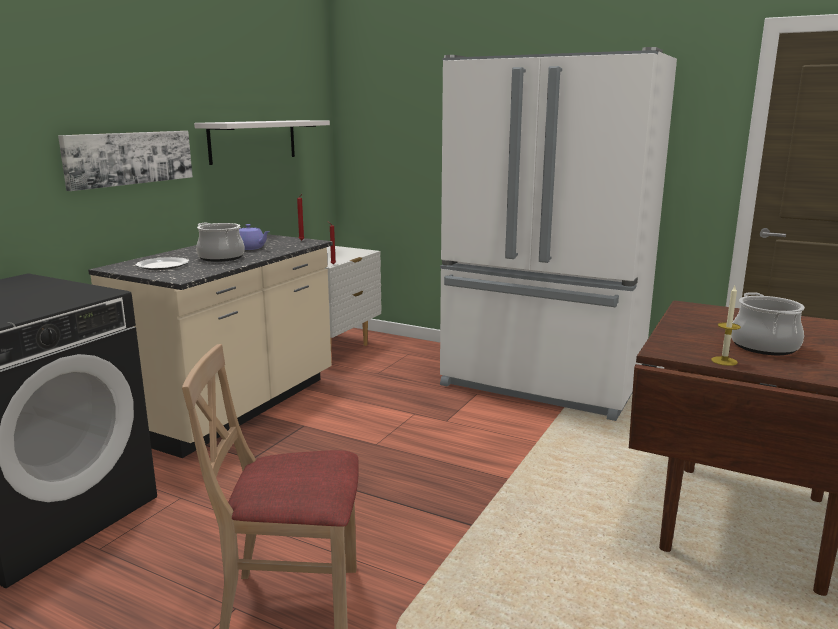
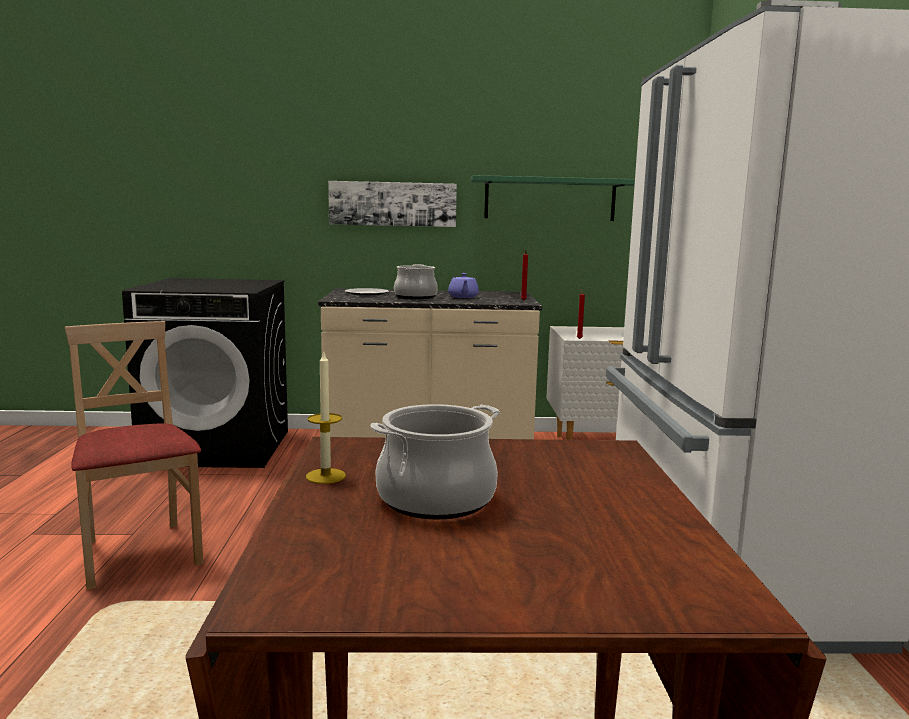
camera: 60 degrees right, 5 degrees down
(253, 141) = (550, 199): white shelf -> green shelf

